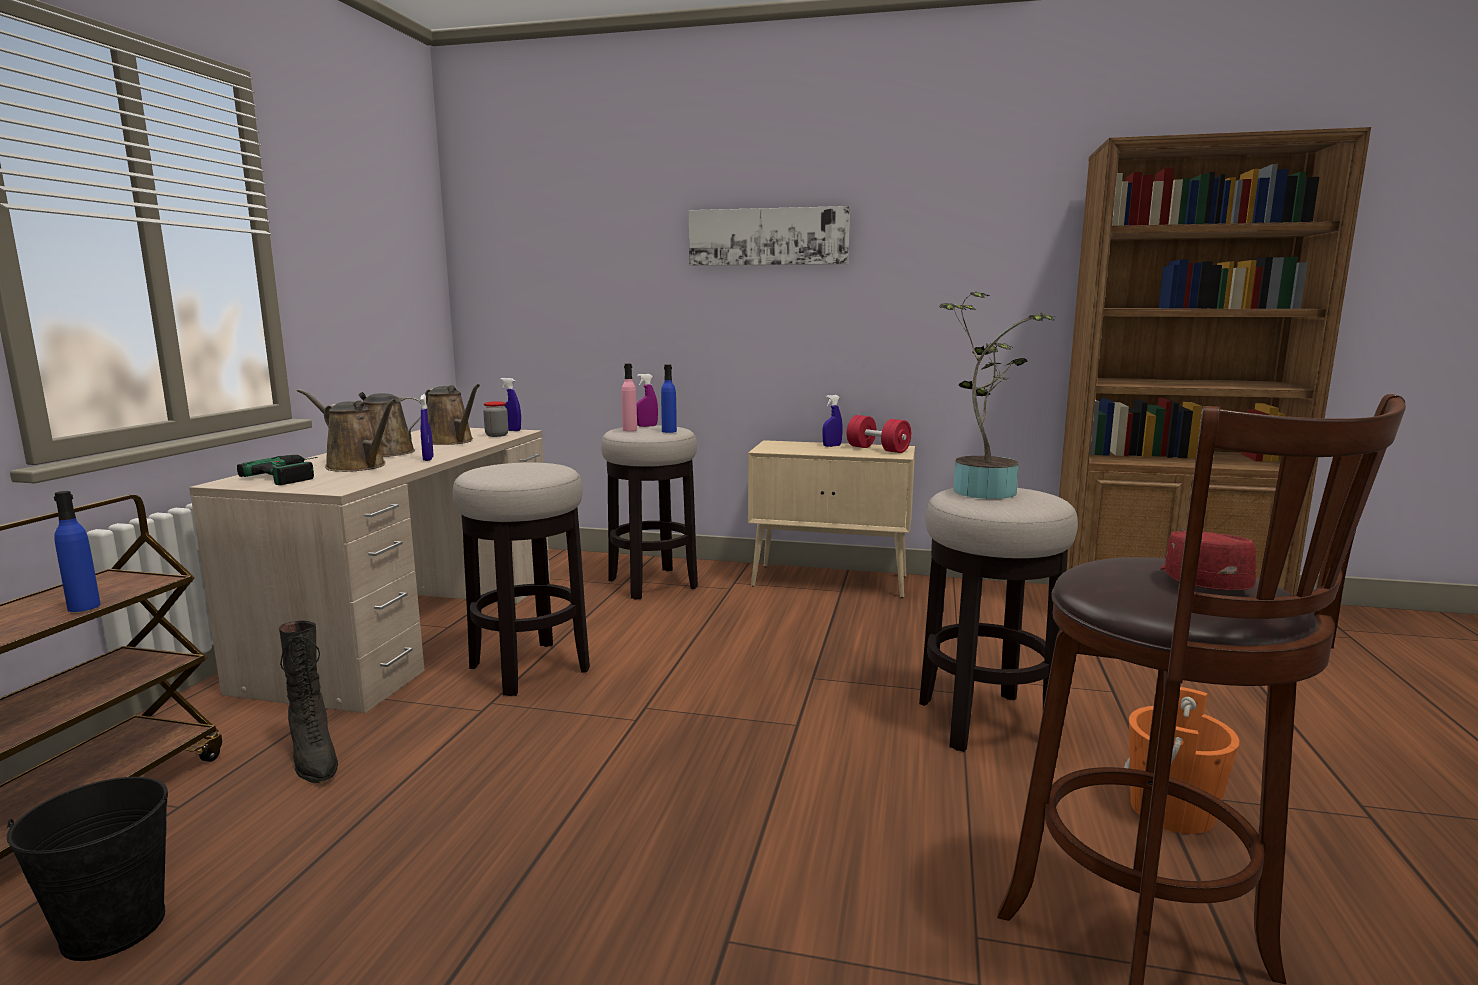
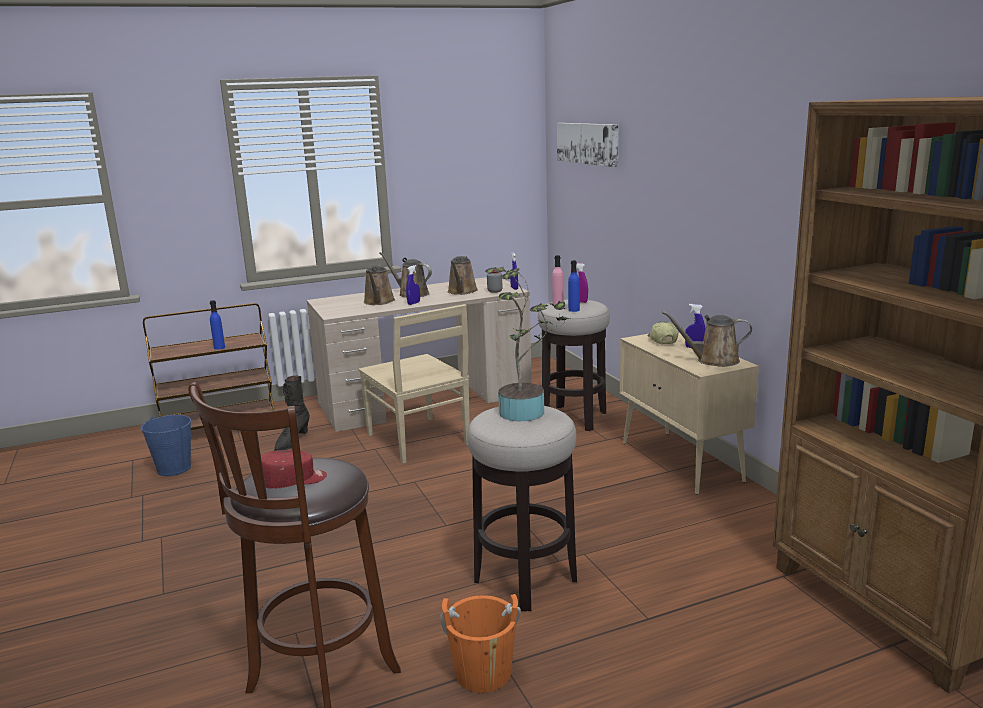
camera: 55 degrees right, 5 degrees up
(113, 927) = (174, 468): black bucket -> blue bucket
(296, 474) = (349, 301): power drill -> none
(530, 669) = (418, 440): stool -> beige chair
(768, 237) = (683, 158): picture -> picture (588, 143)
(788, 447) = (662, 340): none -> cap
(878, 449) = (713, 360): red dumbbell -> brown watering can

